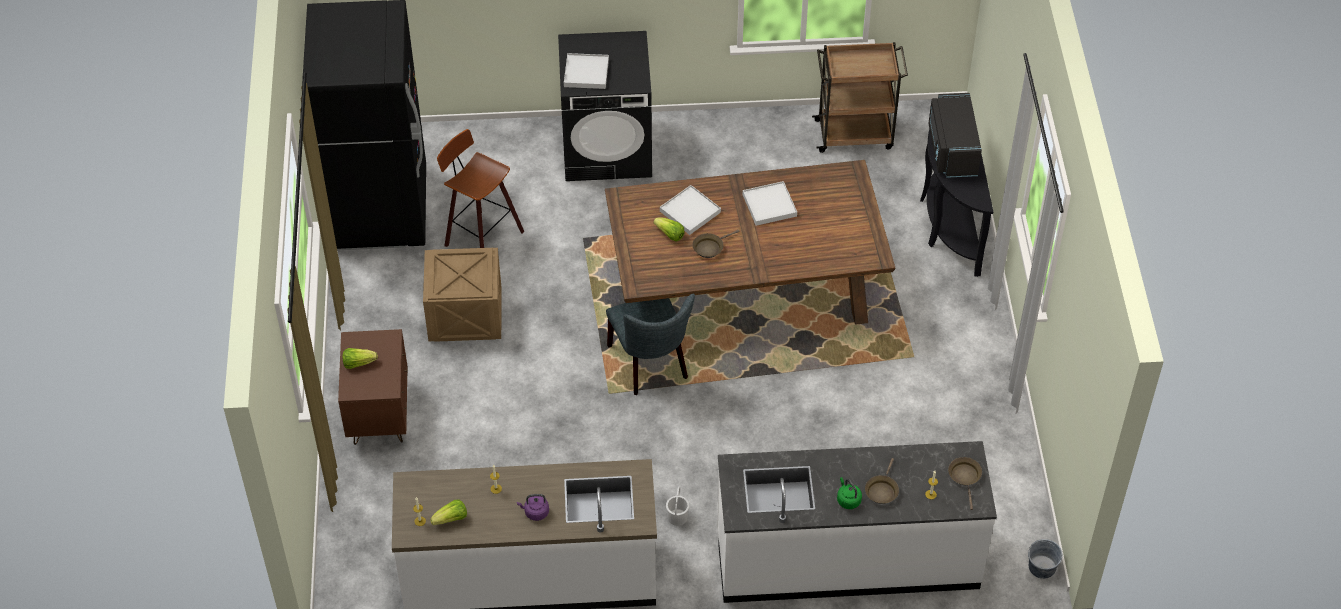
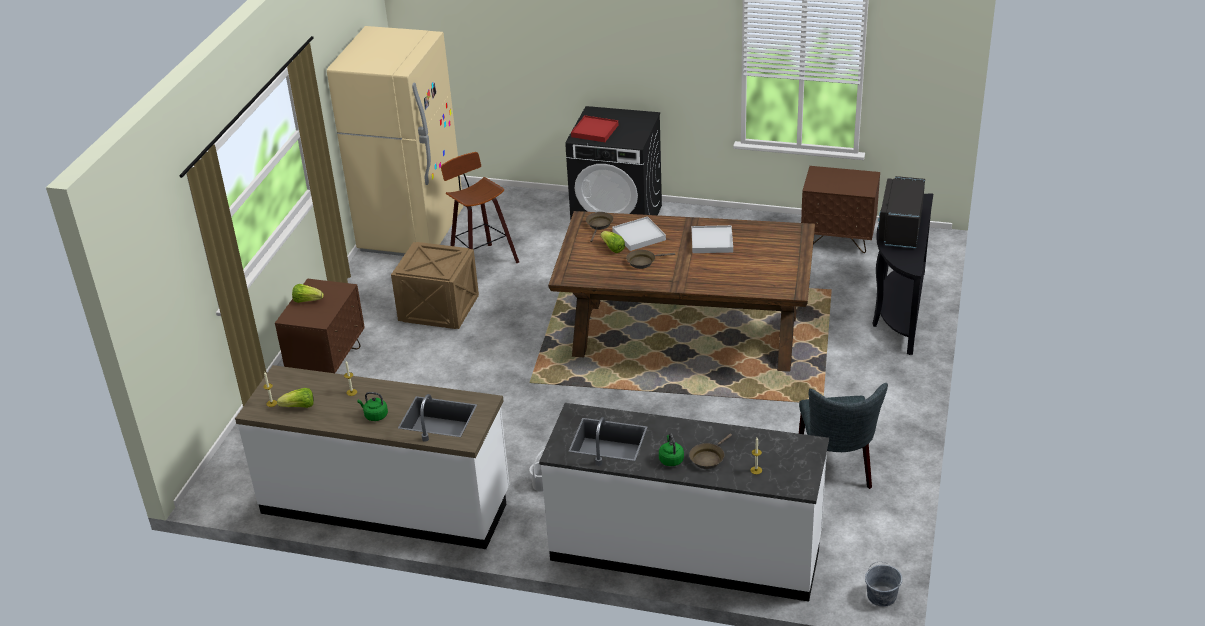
camera: 20 degrees right, 15 degrees down
(380, 209) = (412, 231): black fridge -> beige fridge
(535, 512) = (375, 415): purple kettle -> green kettle
(586, 73) = (594, 131): white tray -> red tray
(651, 365) = (577, 369): grey chair -> grey chair (836, 470)
(855, 134) = (838, 240): brown cart -> brown nightstand
(965, 478) = (797, 463): brown frying pan -> brown frying pan (599, 225)

